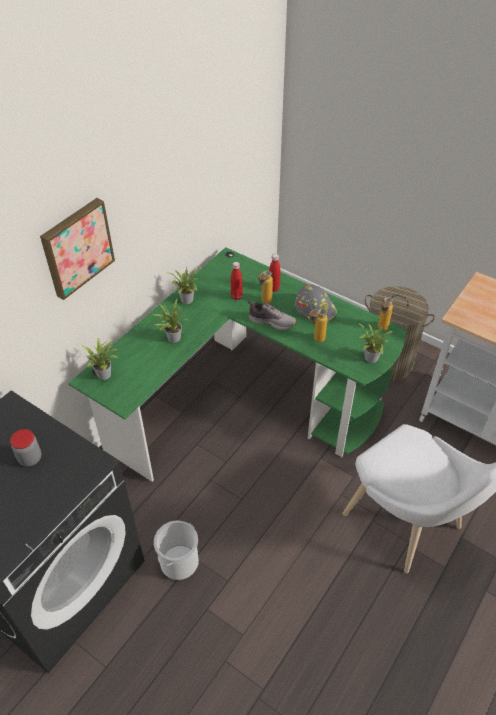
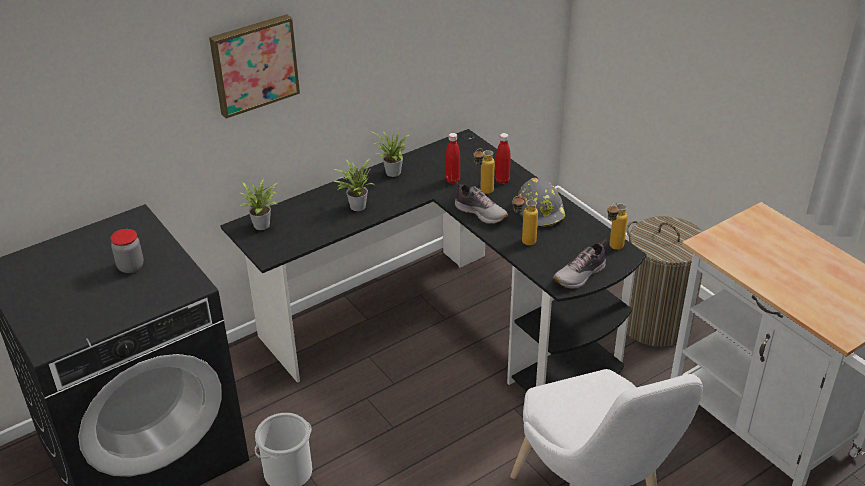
camera: 20 degrees right, 10 degrees down
(244, 402) = (447, 326): green desk -> black desk
(370, 359) = (580, 275): potted plant -> shoe

